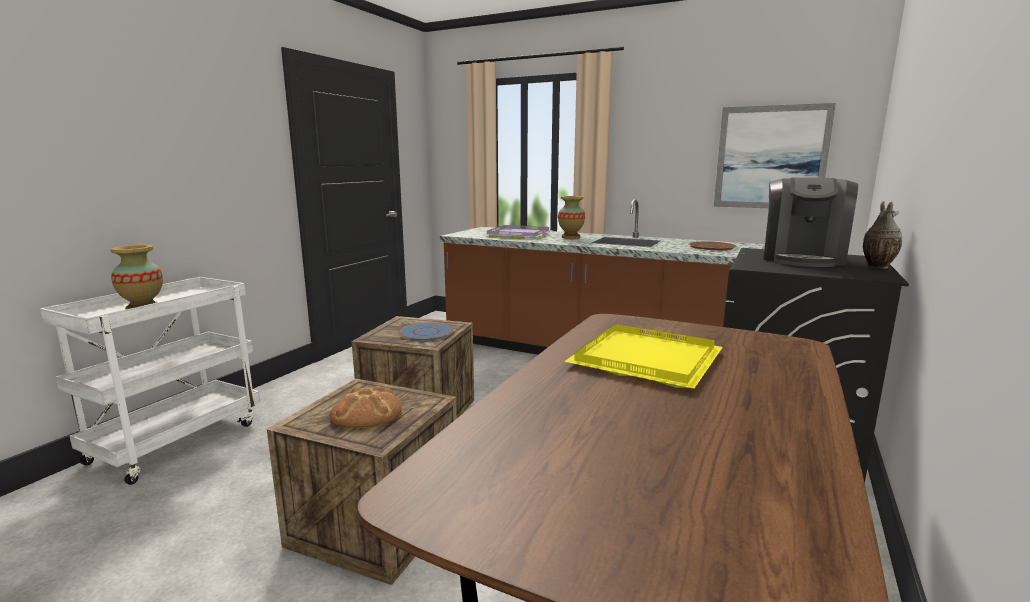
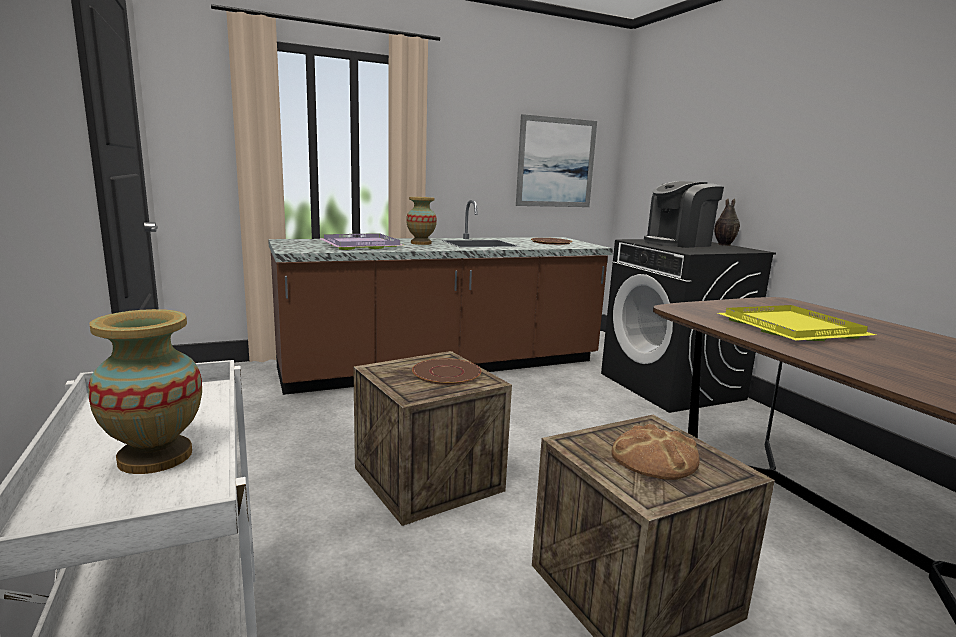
camera: 50 degrees left, 0 degrees up
(426, 333) = (447, 373): blue plate -> brown plate
(802, 258) = (678, 243): coffee machine -> coffee machine turned 90 degrees clockwise

